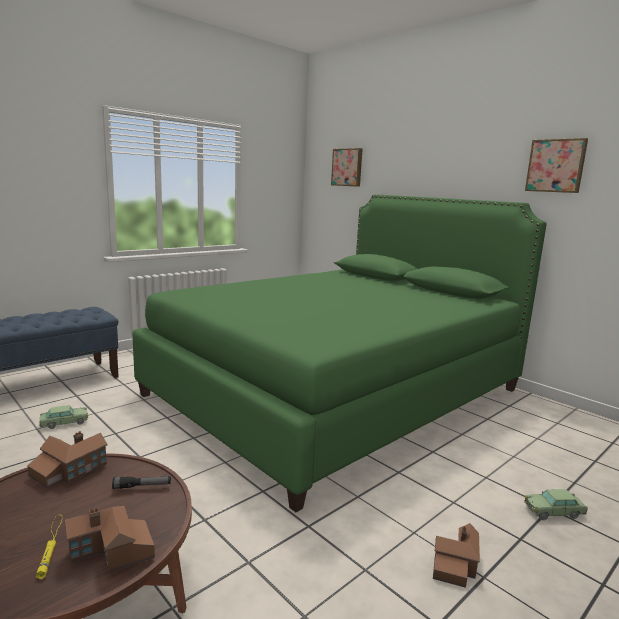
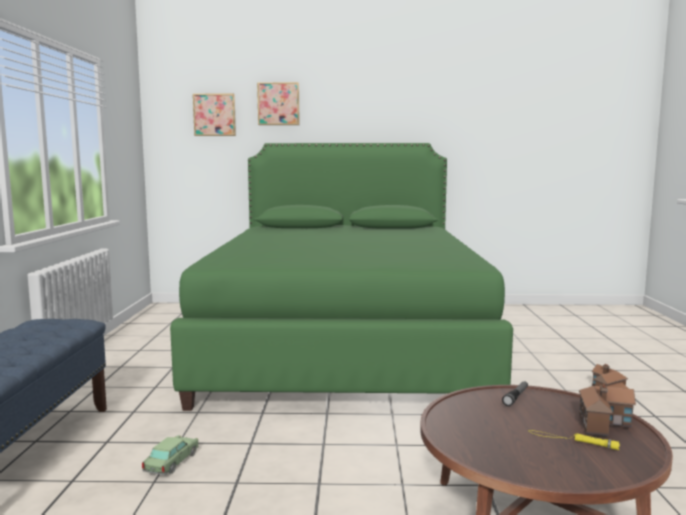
camera: 45 degrees left, 5 degrees down
(68, 470) = (452, 415): toy house -> none
(553, 512) = (585, 353): toy car -> none
(556, 166) = (444, 112): picture -> picture (278, 104)

